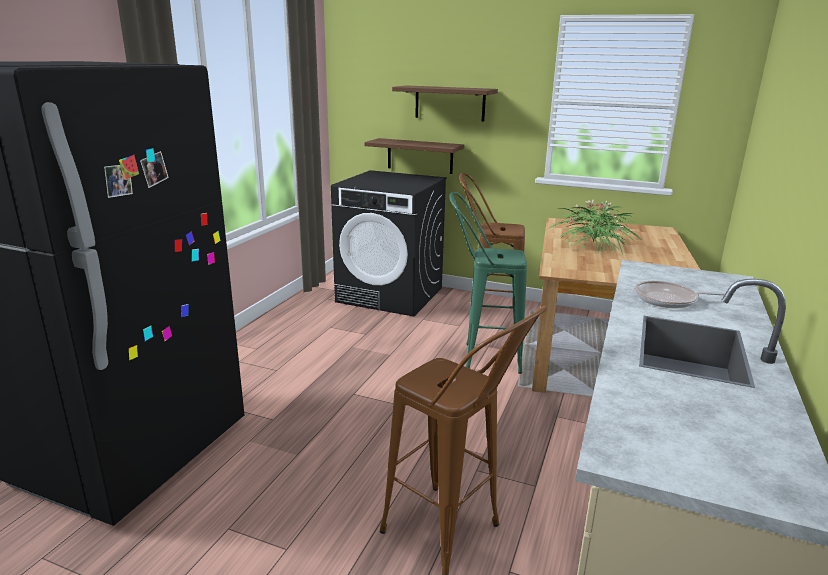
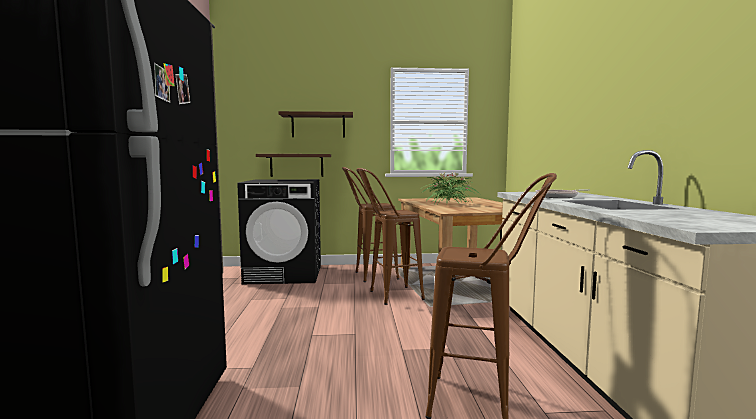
camera: 25 degrees left, 15 degrees down
(481, 357) = (388, 296): green stool -> brown stool

